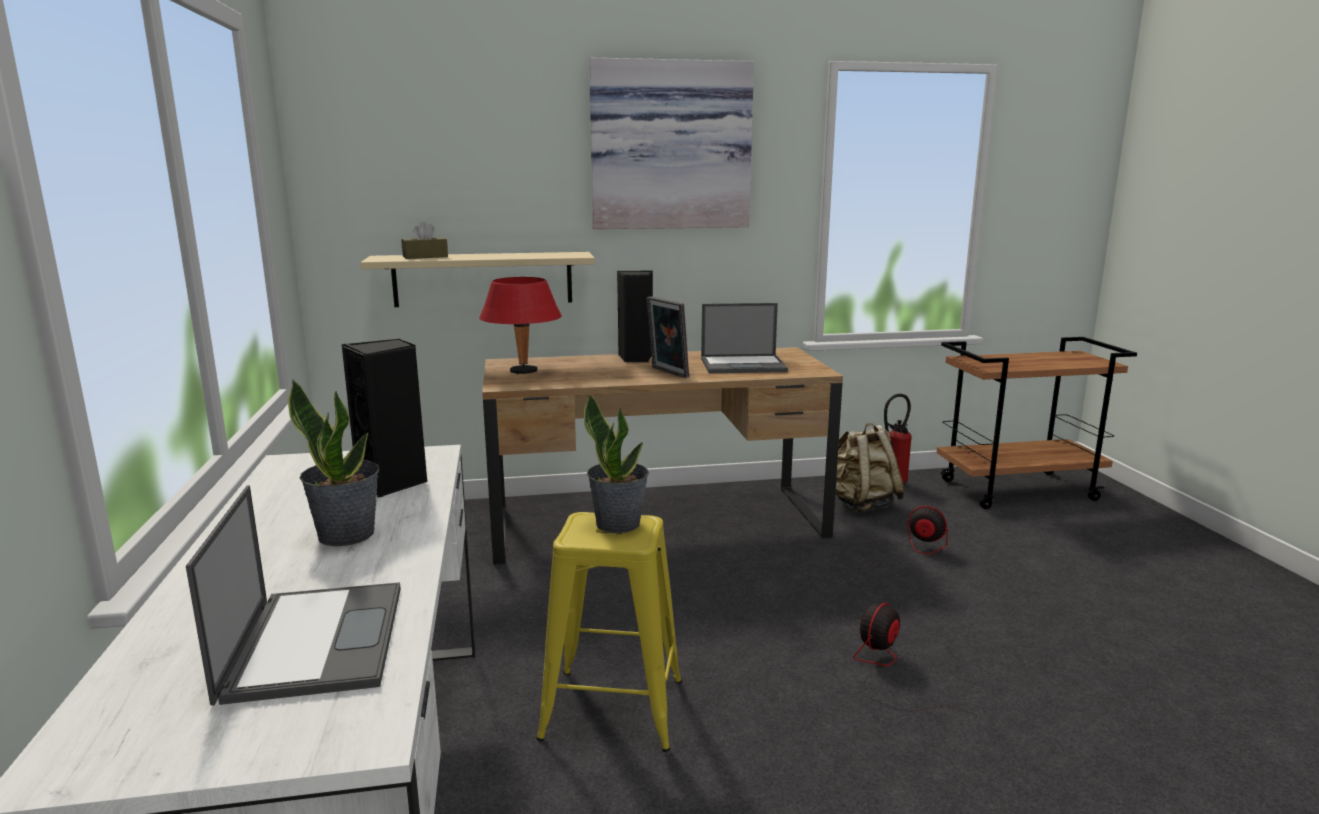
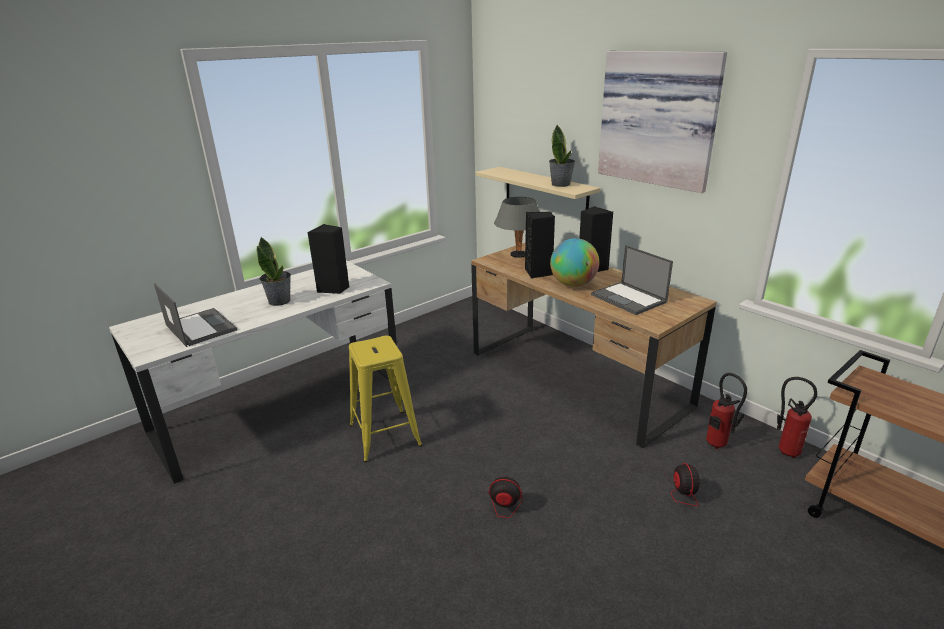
camera: 60 degrees right, 10 degrees up
(315, 639) = (200, 327): laptop -> laptop turned 90 degrees counterclockwise
(425, 257) = (511, 173): brown tissue box -> none
(523, 372) = (518, 255): red table lamp -> grey table lamp
(602, 376) = (538, 273): none -> black speaker
(618, 523) = (383, 348): potted plant -> potted plant (561, 184)
(667, 372) = (573, 284): picture frame -> globe
(861, 505) = (718, 446): beige backpack -> fire extinguisher

